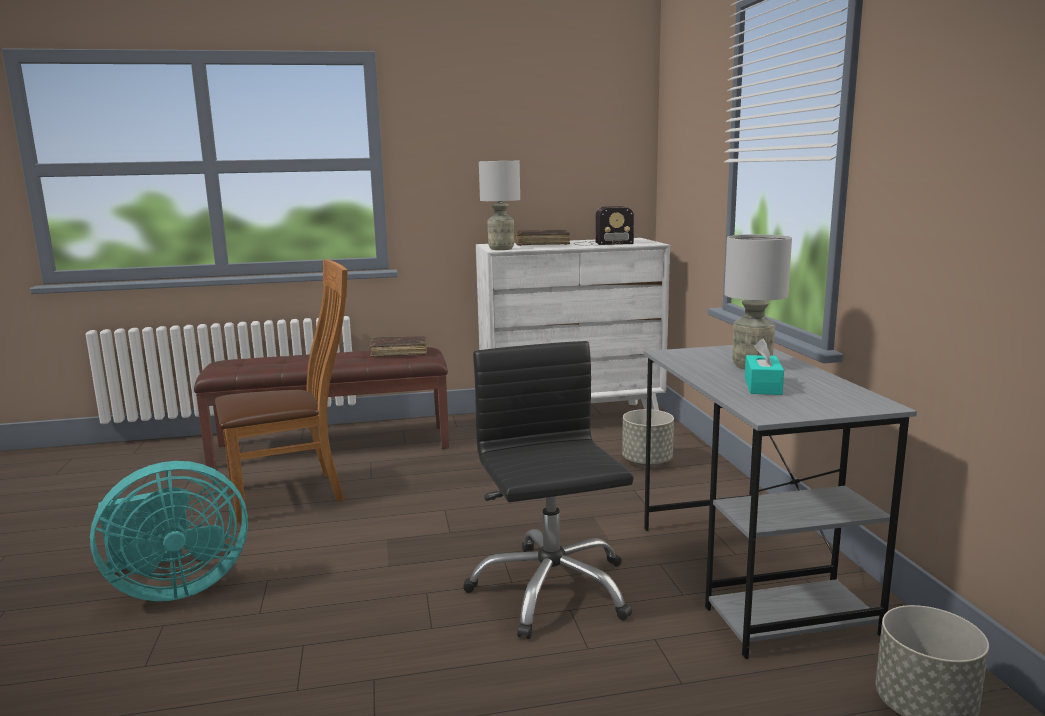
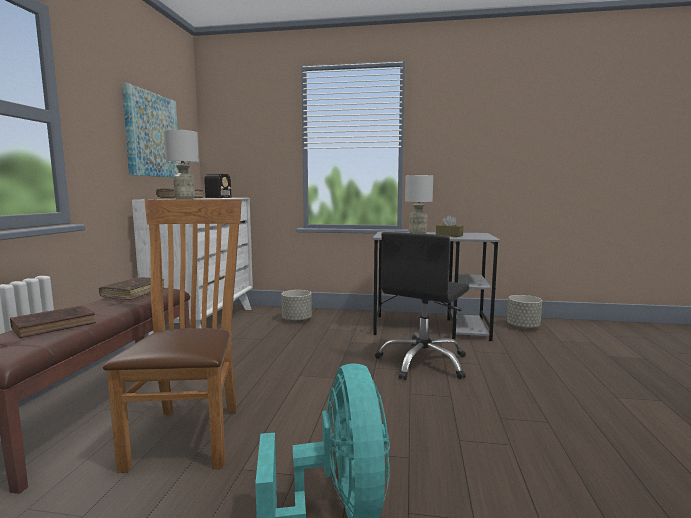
camera: 70 degrees left, 5 degrees down
(287, 361) = (56, 325): none -> brown book
(534, 157) = (151, 135): none -> picture
(551, 589) = (423, 362): black office chair -> black office chair turned 60 degrees counterclockwise
(762, 386) = (449, 235): turquoise tissue box -> brown tissue box

